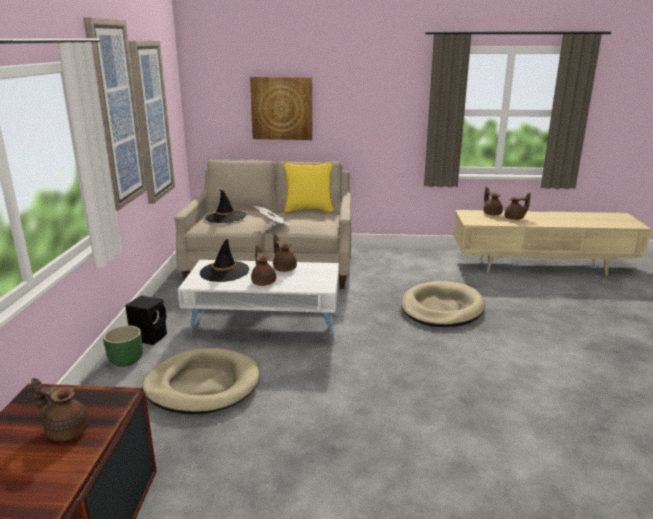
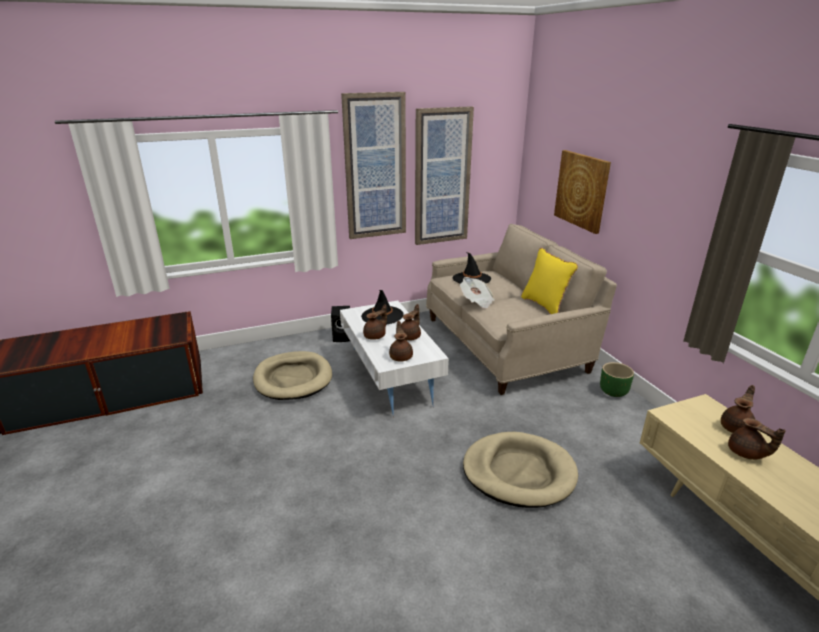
camera: 65 degrees right, 5 degrees up
(66, 429) = (146, 336): brown teapot -> brown teapot (401, 356)
(126, 360) = (308, 341): green planter -> green planter (613, 392)

